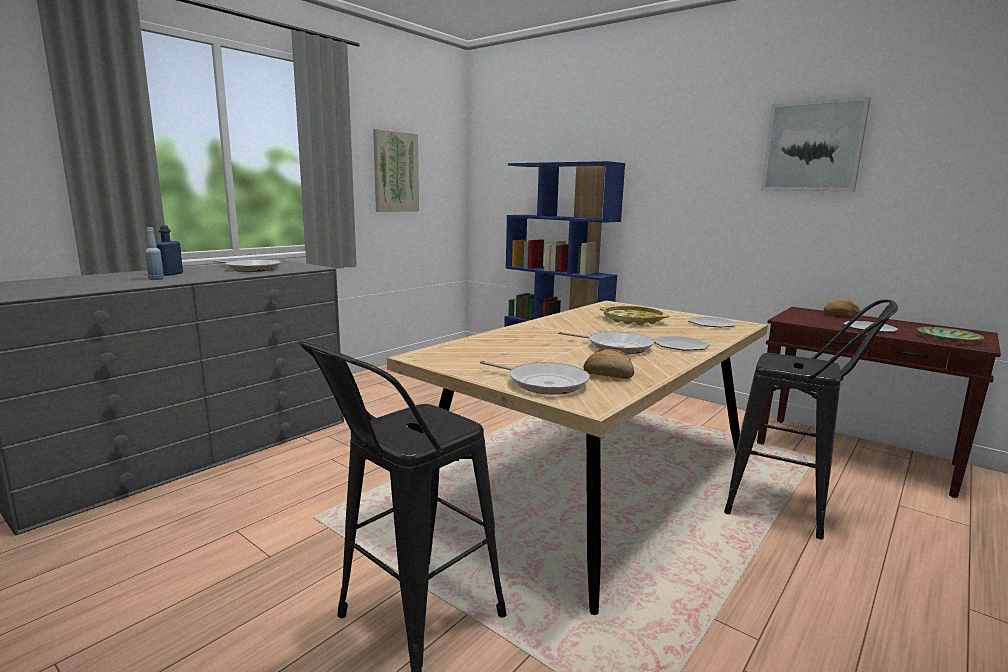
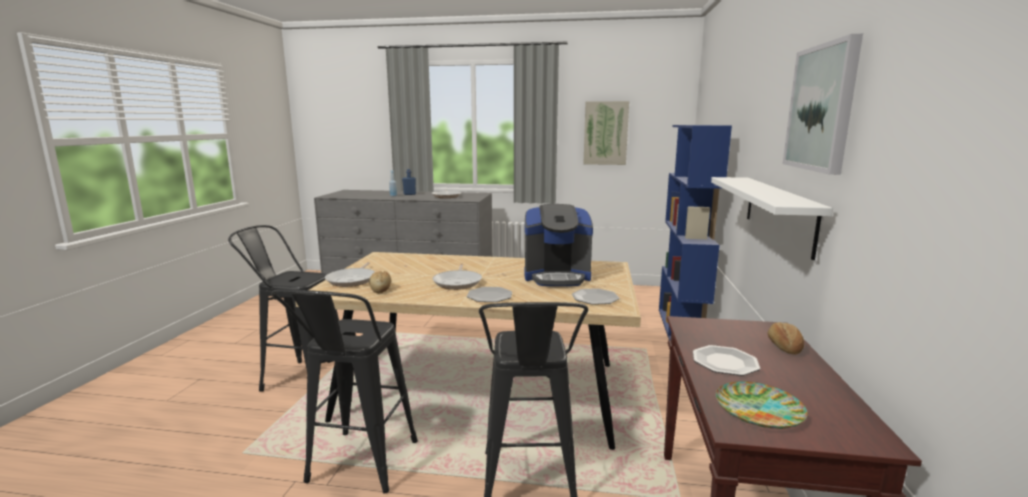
camera: 60 degrees right, 0 degrees up
(633, 320) = (557, 277): yellow tray -> coffee machine
(729, 606) = (357, 469): none -> black stool
(744, 229) = (778, 212): none -> white shelf

